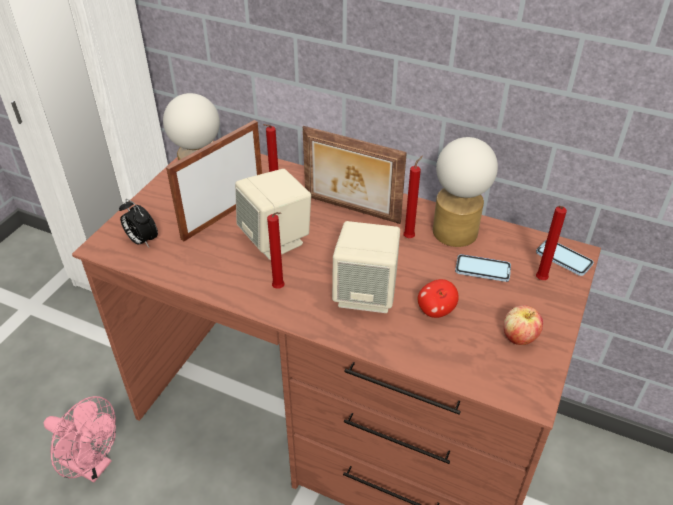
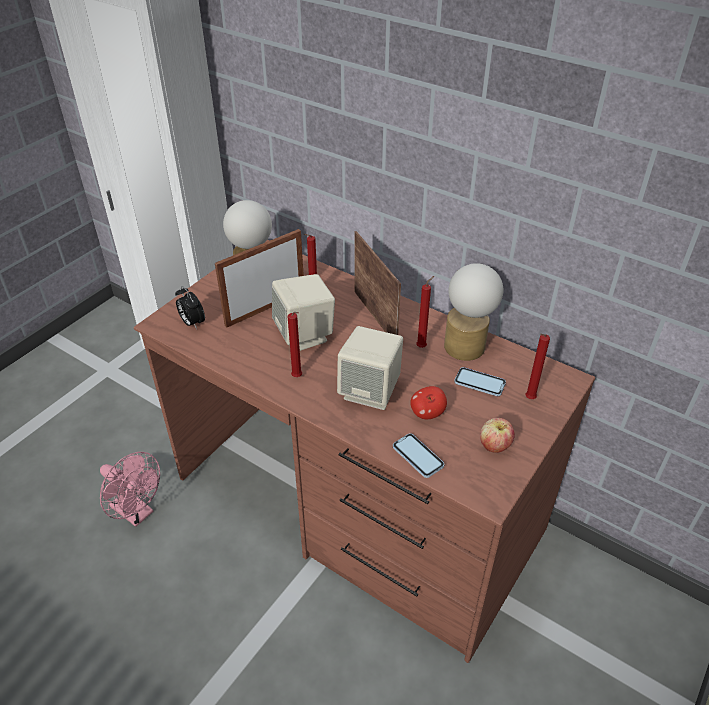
camera: 10 degrees right, 0 degrees up
(351, 210) = (376, 317): picture frame -> picture frame turned 150 degrees counterclockwise
(563, 258) = (557, 382): phone -> phone (418, 456)

